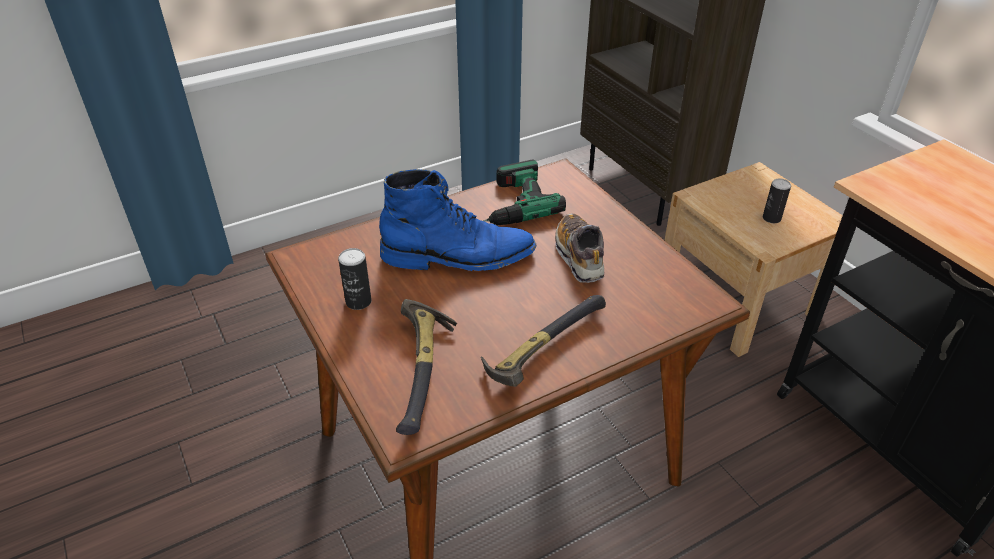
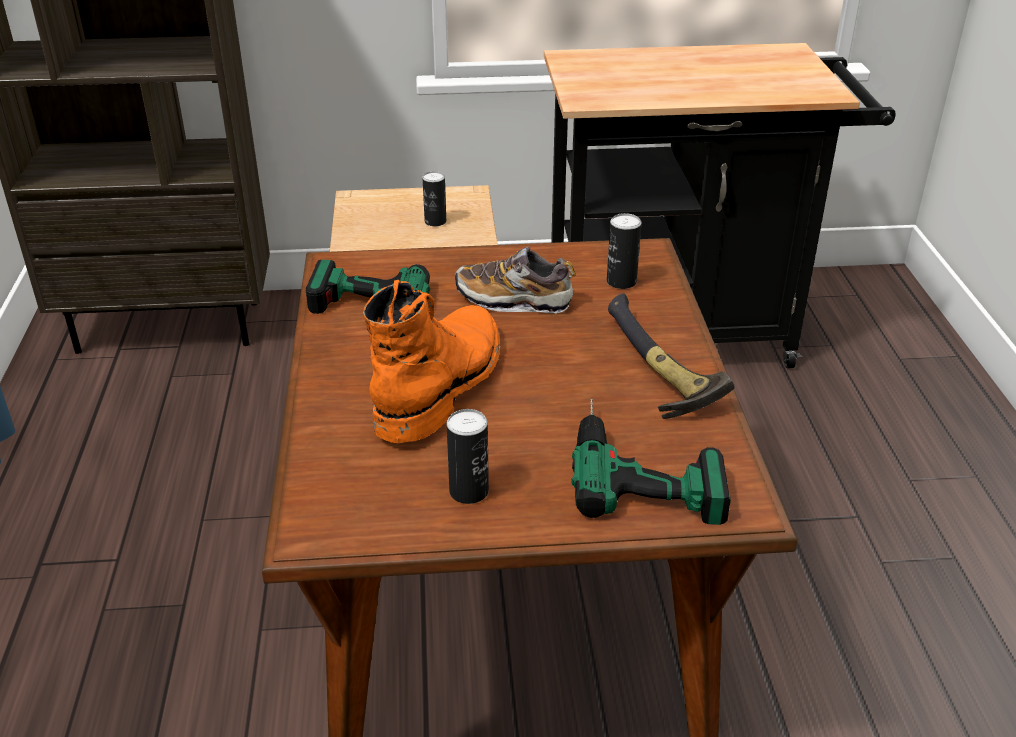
camera: 65 degrees left, 5 degrees down
(425, 372) = (644, 465): hammer -> power drill
(458, 257) = (441, 384): blue boot -> orange boot
(650, 300) = (621, 282): none -> can

